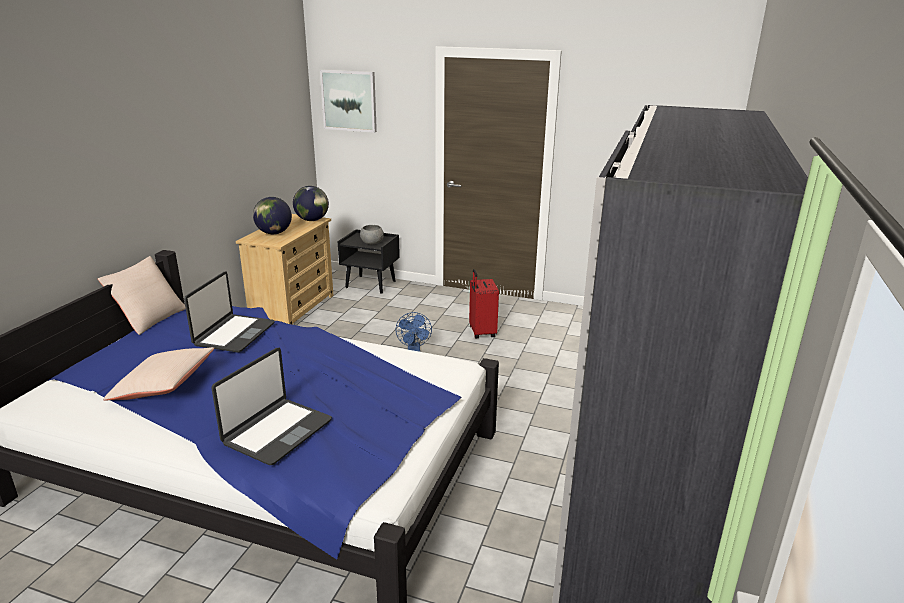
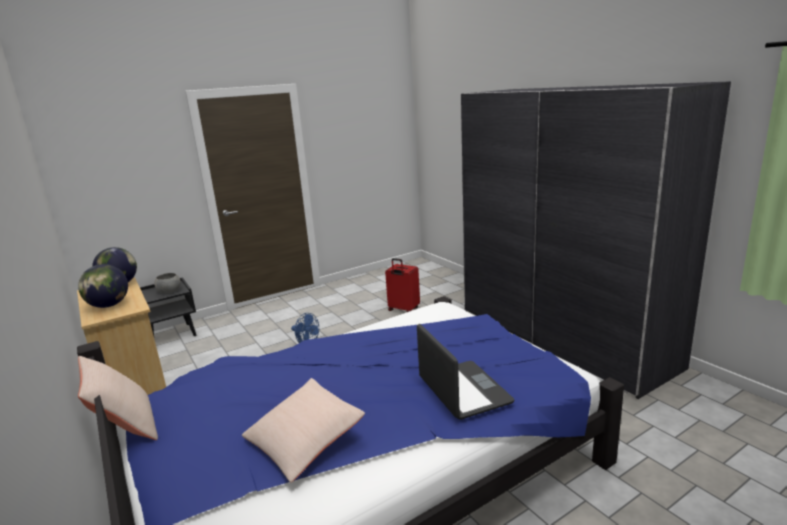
camera: 50 degrees left, 5 degrees down
(234, 334) = (260, 379): laptop -> none
(349, 100) = (94, 157): picture -> none
(481, 332) = (324, 318): red suitcase -> red suitcase (403, 310)

